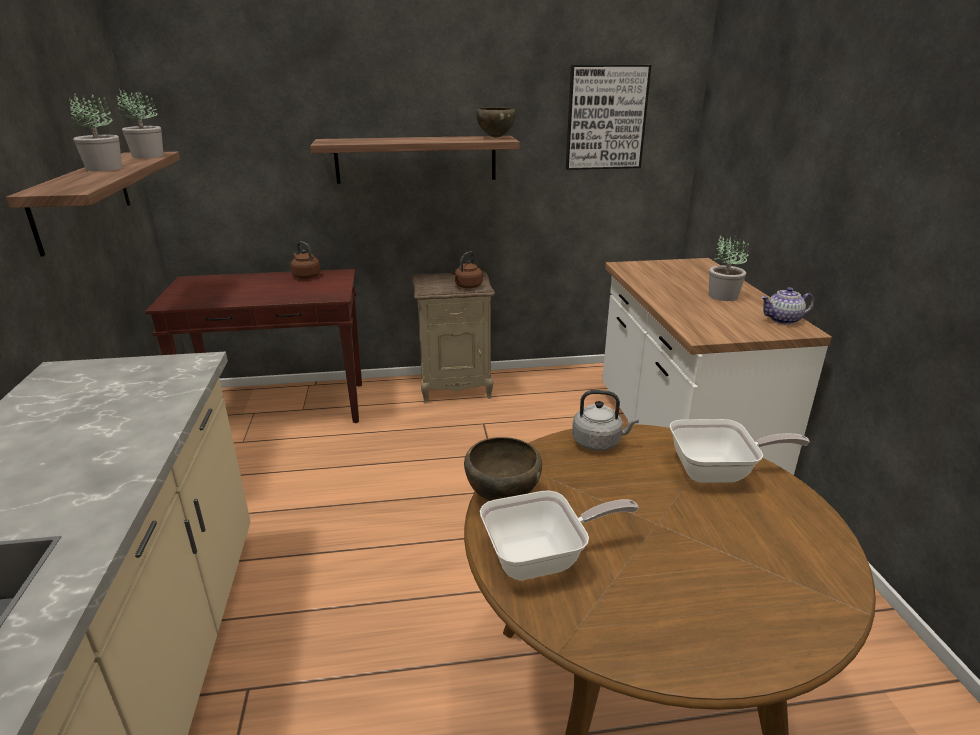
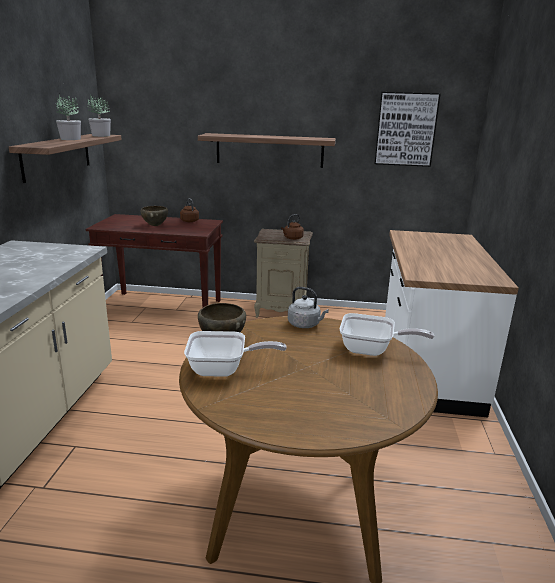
camera: 15 degrees right, 5 degrees down
(495, 137) = (322, 138): brown bowl -> brown bowl (155, 226)
(722, 296) = (458, 256): potted plant -> none
(783, 320) = (490, 274): teapot -> none

